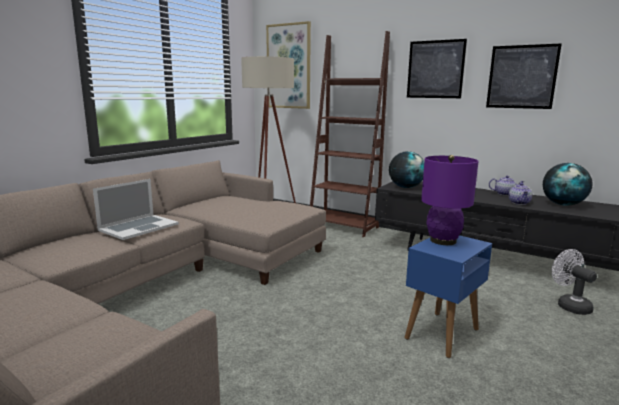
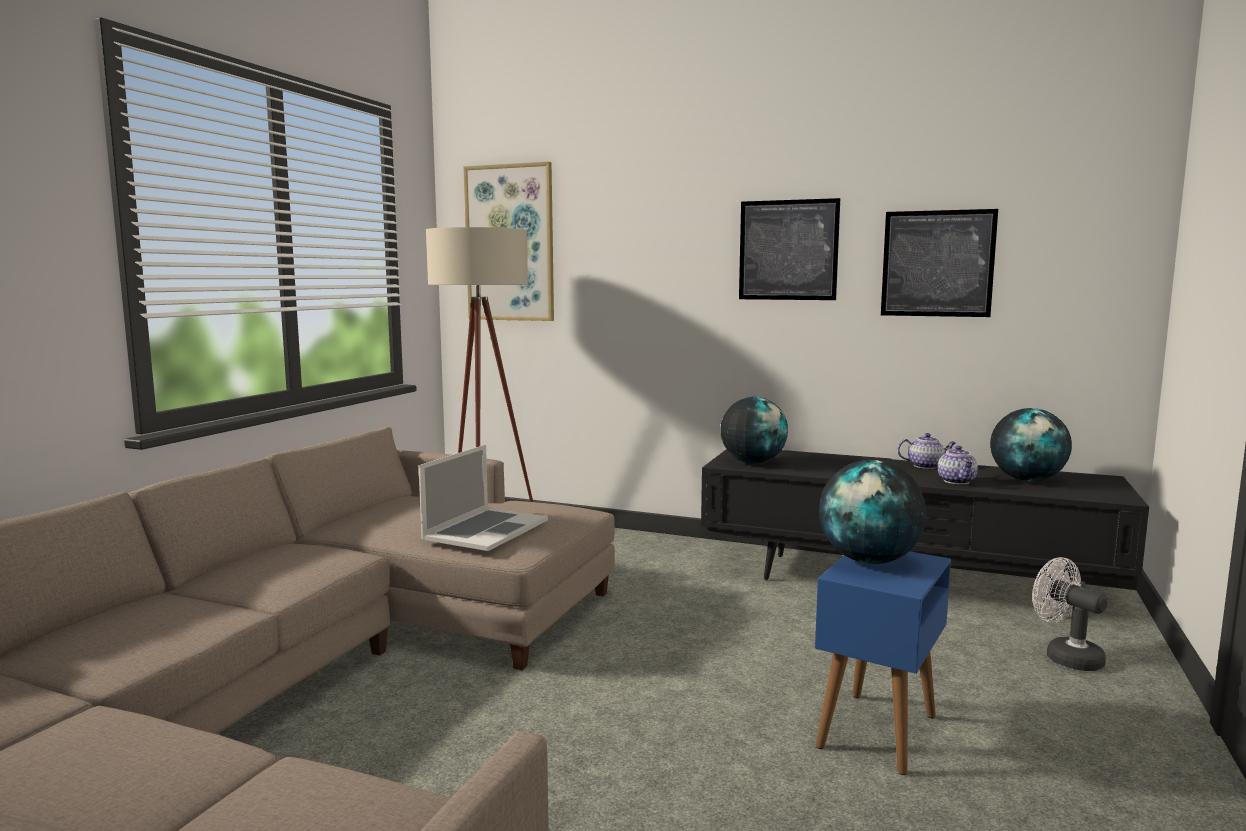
camera: 10 degrees left, 5 degrees down
(138, 227) = (262, 574): laptop -> laptop (485, 529)
(343, 226) = (631, 541): brown bookcase -> none
(443, 241) = (869, 560): purple table lamp -> globe

